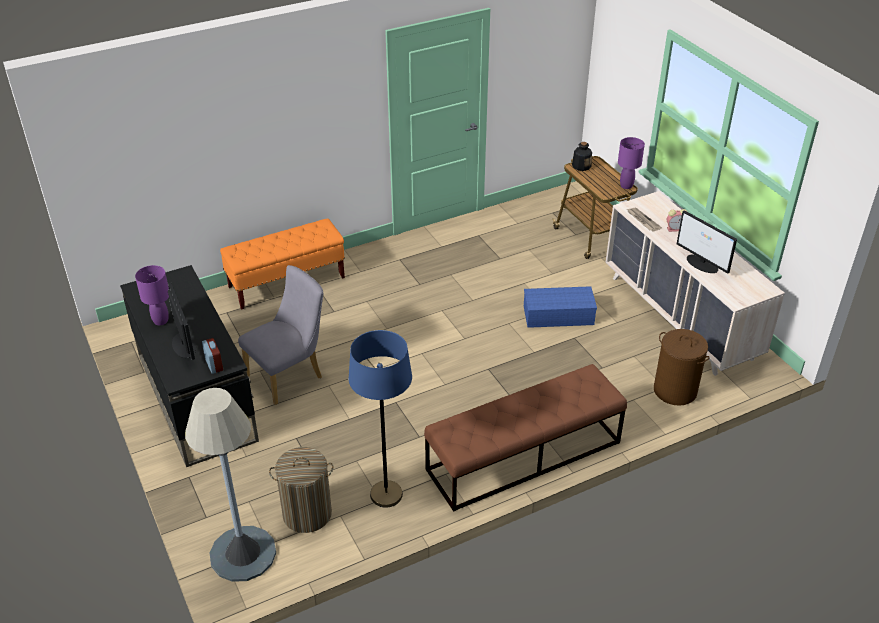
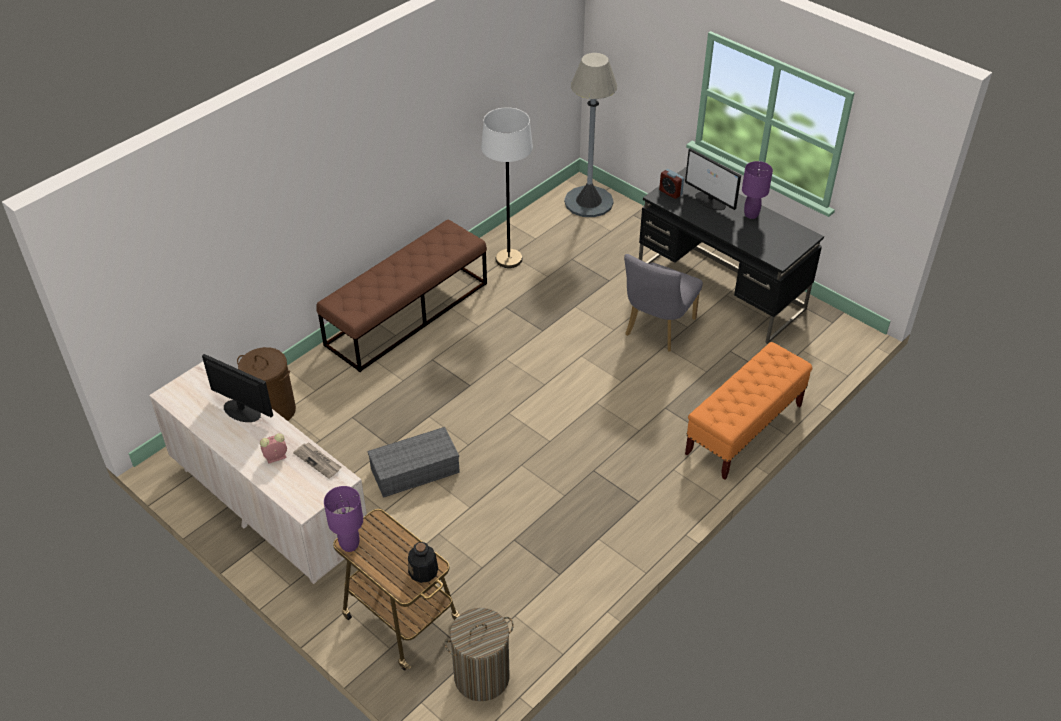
camera: 160 degrees right, 5 degrees up
(307, 514) = (561, 234): laundry basket -> laundry basket (482, 676)
(386, 495) = (508, 259): blue floor lamp -> white floor lamp
(559, 315) = (414, 471): blue storage box -> grey storage box

